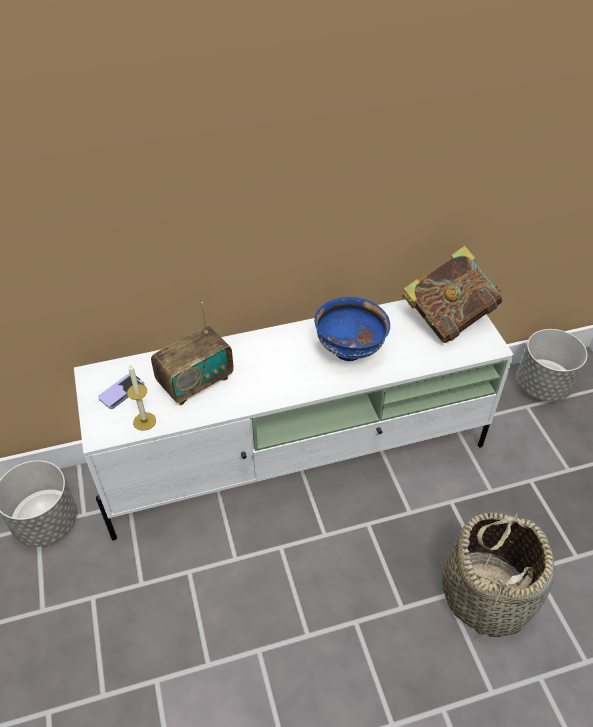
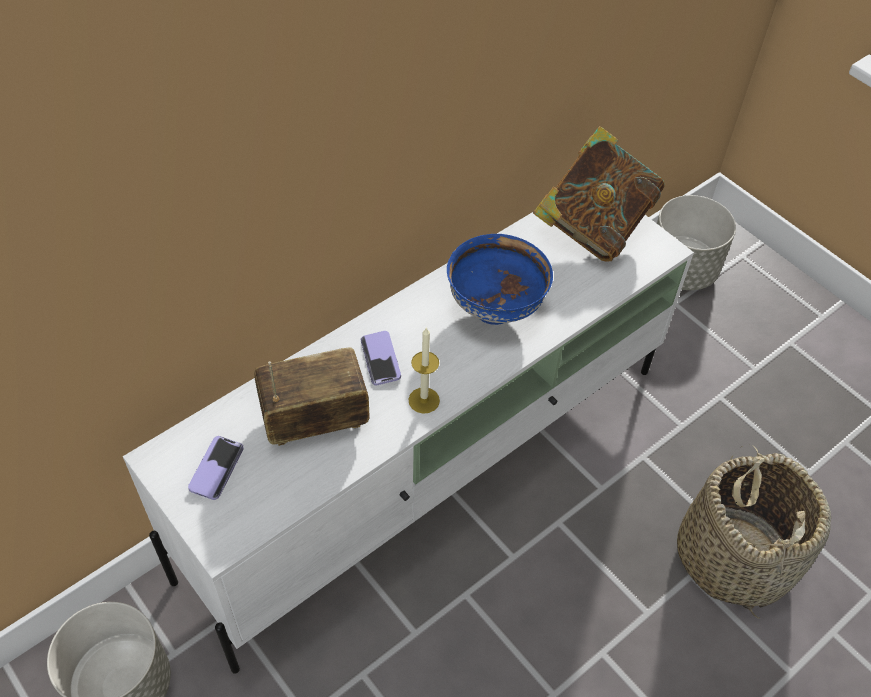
camera: 25 degrees left, 5 degrees up
(144, 421) = (274, 501): candle -> candle (424, 400)
(195, 382) = (315, 420): radio -> radio turned 135 degrees counterclockwise
(257, 359) = (380, 359): none -> phone

